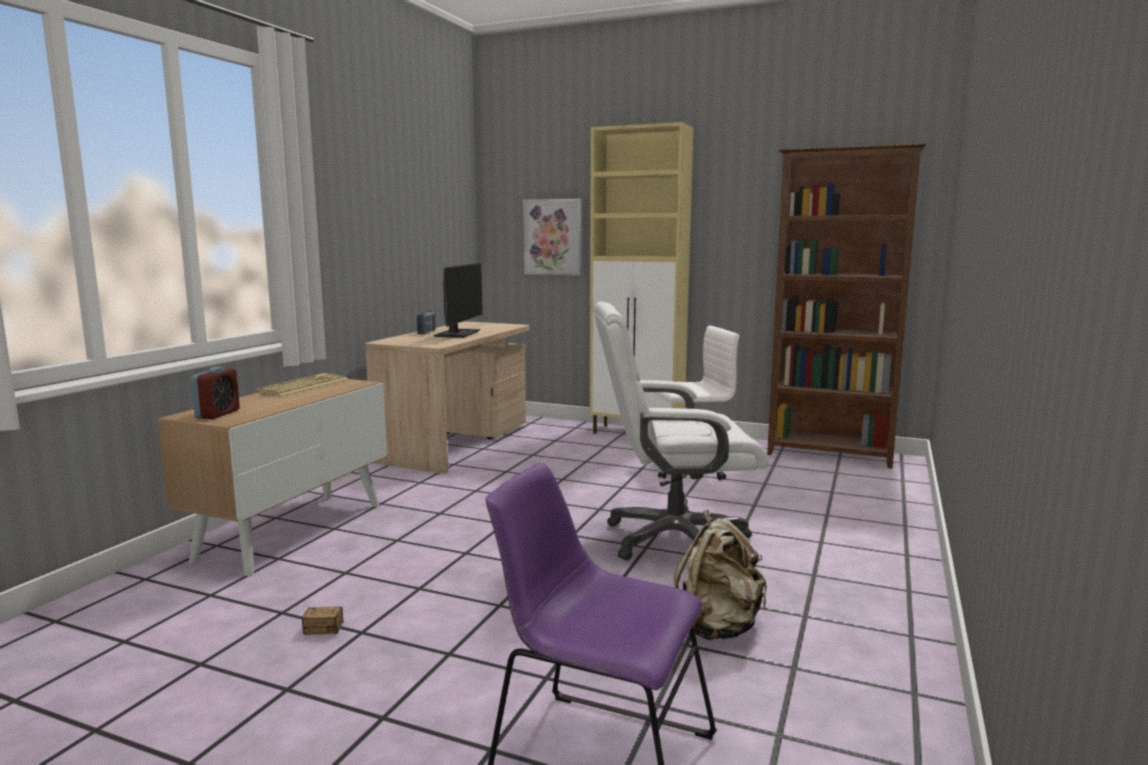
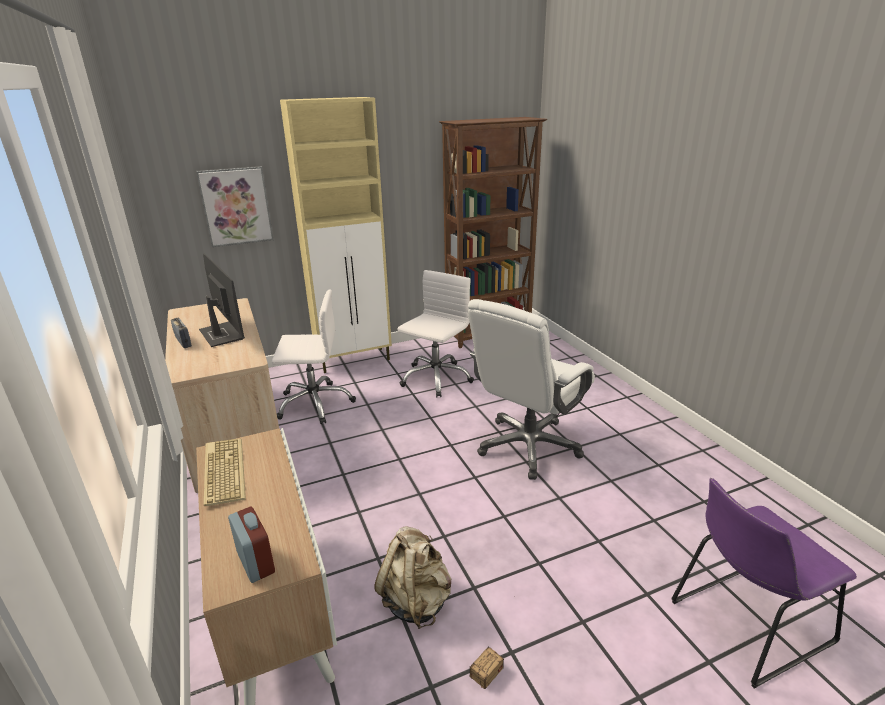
camera: 45 degrees left, 15 degrees up
(545, 447) = (315, 403): none -> white office chair
(718, 628) = (646, 498): beige backpack -> beige backpack (416, 601)

